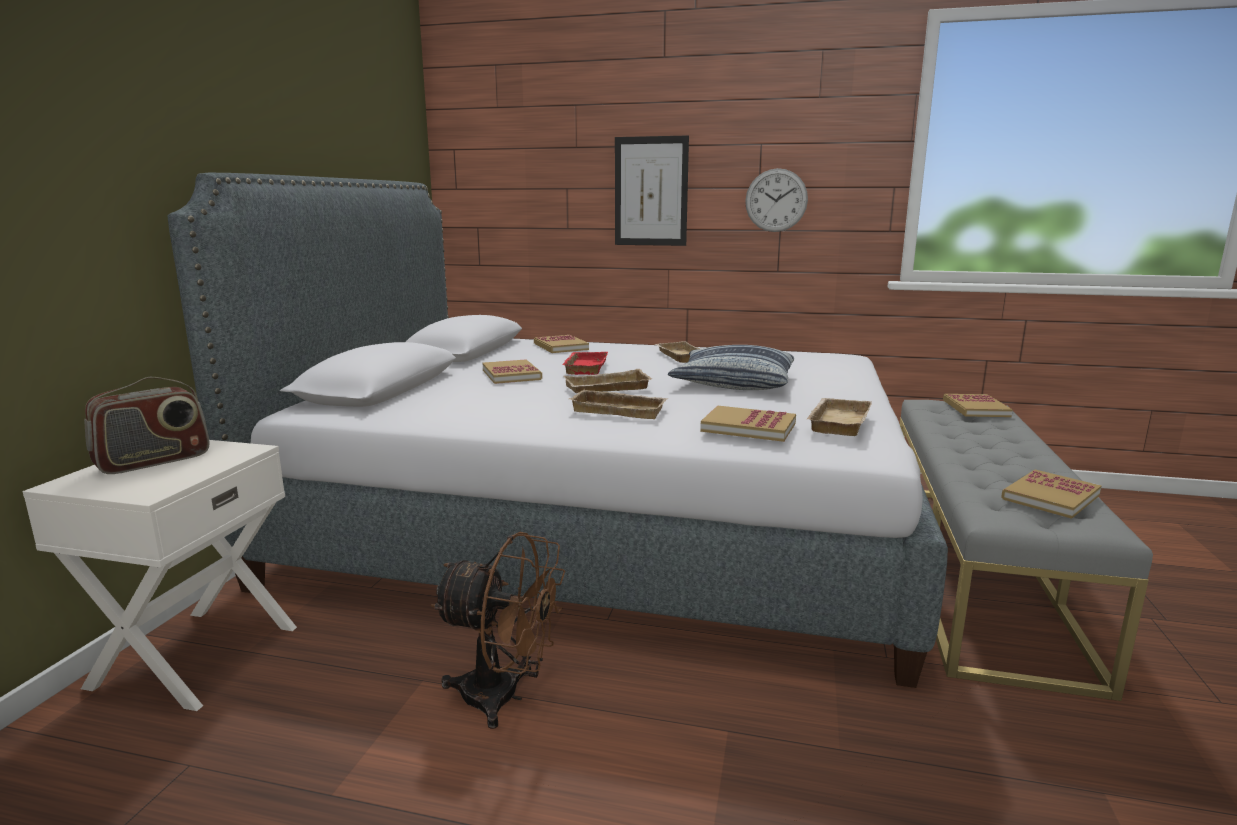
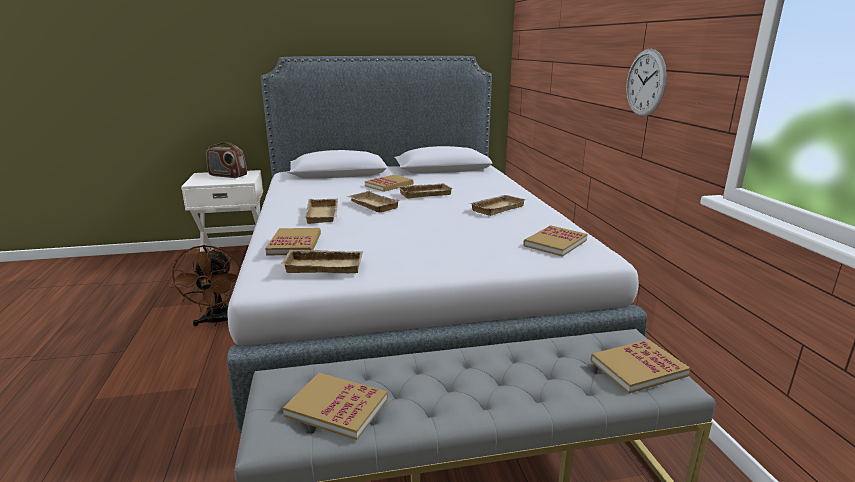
camera: 65 degrees right, 5 degrees up
(560, 347) = (481, 181): book -> book (555, 243)
(584, 367) = (425, 193): red tray -> beige tray
(651, 191) = (582, 67): picture -> none
(733, 382) = (428, 230): pillow -> none

